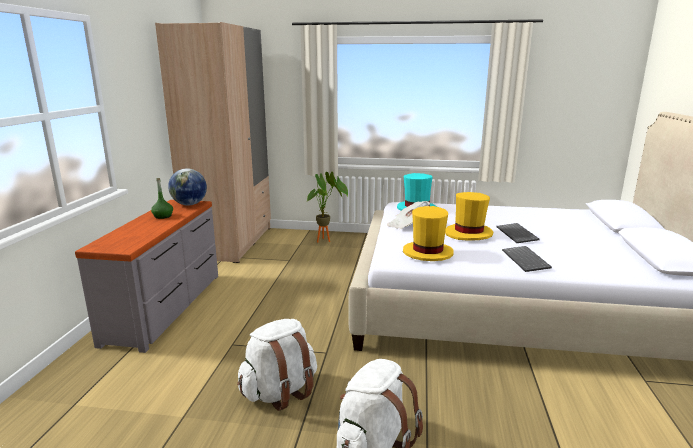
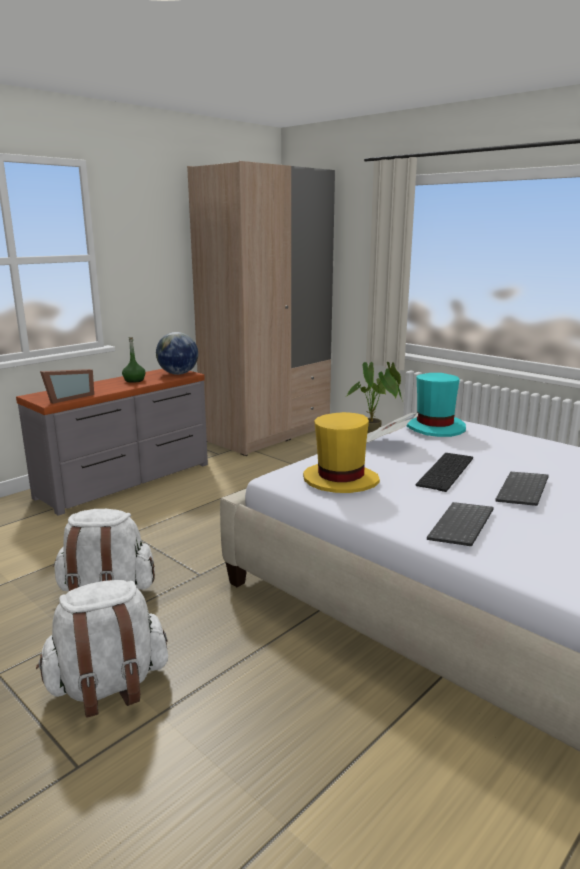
camera: 35 degrees right, 0 degrees up
(135, 242) = (68, 398): none -> picture frame
(468, 234) = (447, 472): yellow hat -> keyboard

